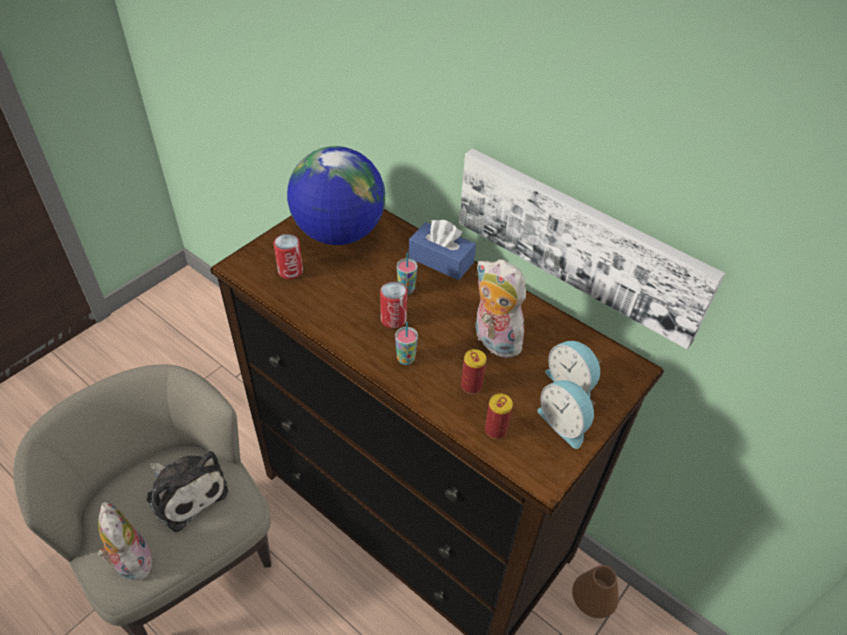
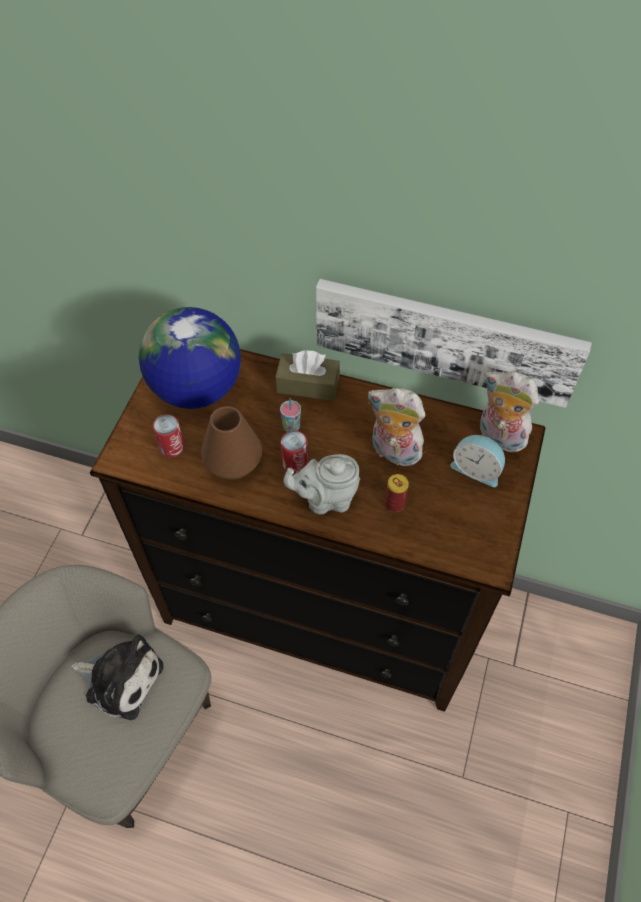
camera: 20 degrees left, 10 degrees up
(131, 561) = (103, 763): plush toy -> plush toy (499, 437)
(406, 359) = (326, 499): cup -> grey teapot
(441, 260) = (308, 384): blue tissue box -> brown tissue box
(495, 430) = (434, 538): can -> none
(564, 423) = (487, 509): alarm clock -> none
(591, 601) = (503, 620): brown vase -> brown vase (233, 464)

